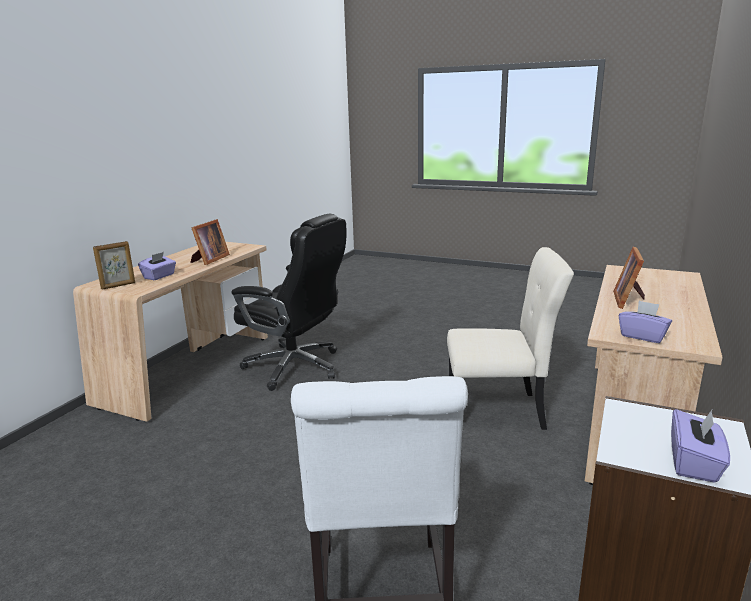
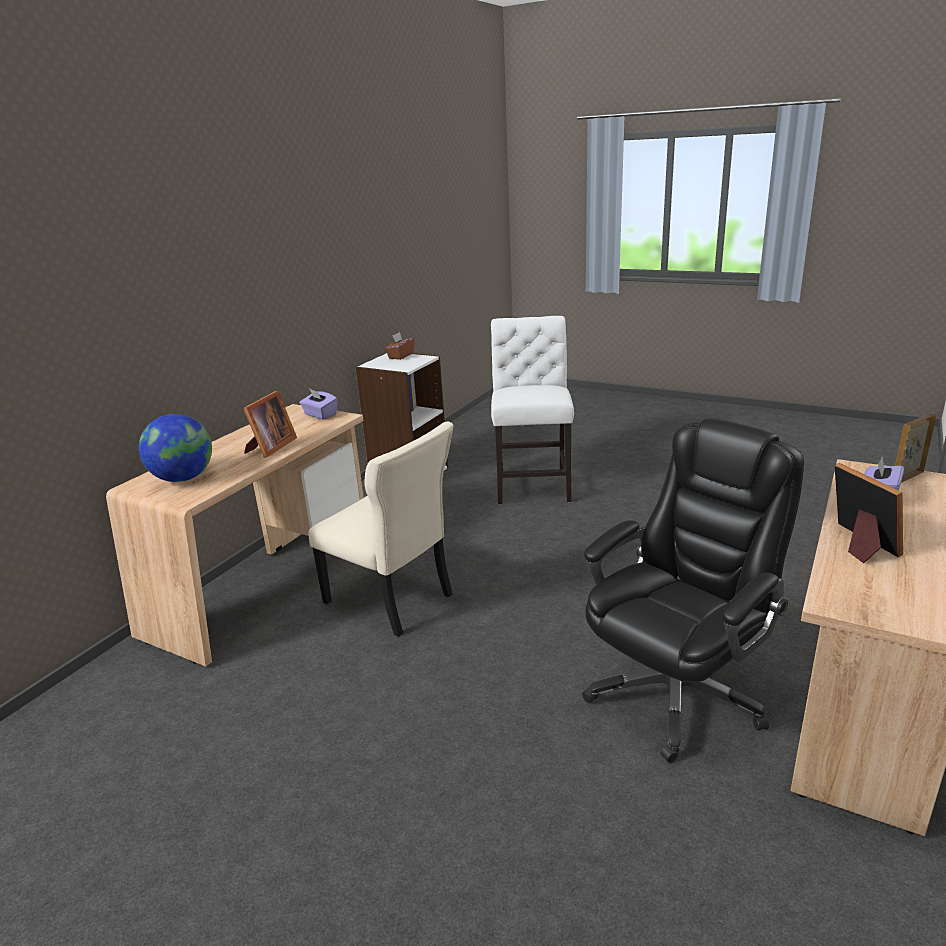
camera: 175 degrees left, 5 degrees up
(209, 260) = (859, 544): picture frame -> picture frame turned 135 degrees clockwise
(295, 367) = (677, 692): black office chair -> black office chair turned 105 degrees clockwise
(500, 411) = (392, 601): beige chair -> beige chair turned 150 degrees counterclockwise
(655, 278) = (183, 478): none -> globe
(694, 463) = (400, 356): purple tissue box -> brown tissue box

